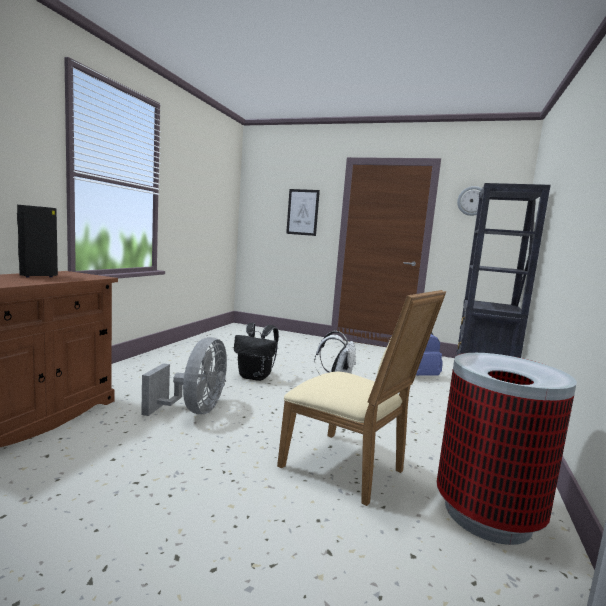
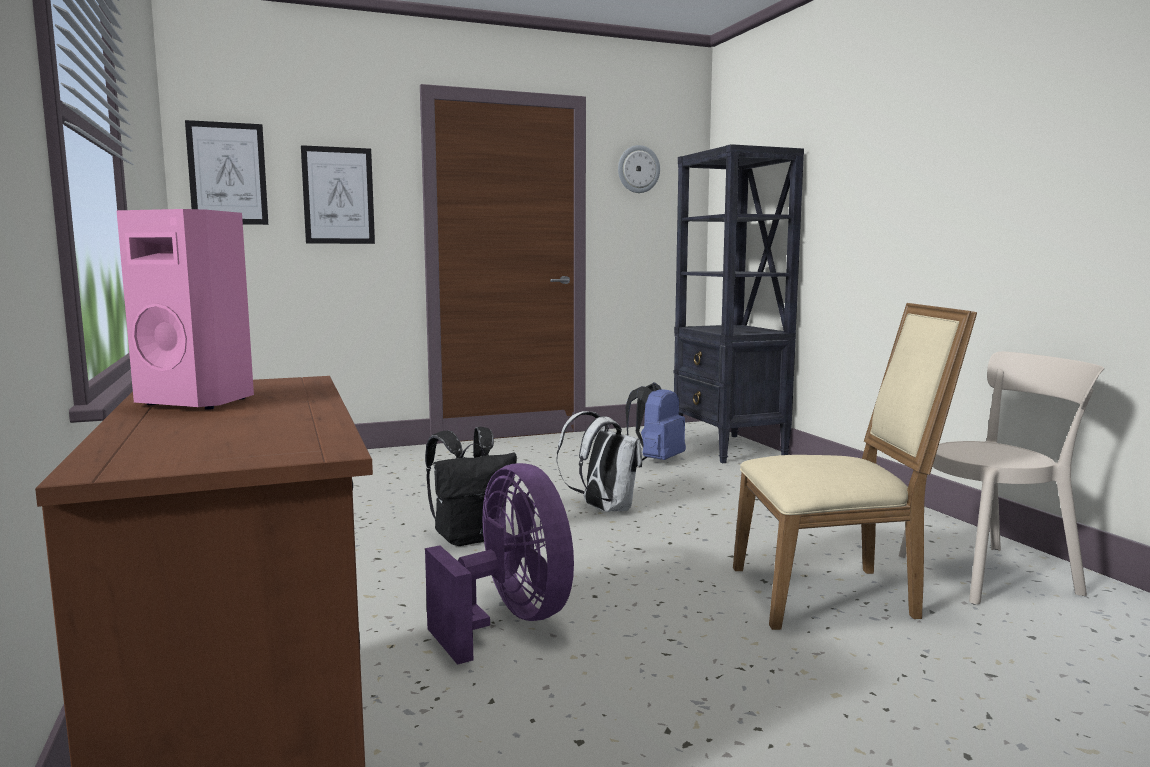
camera: 40 degrees left, 0 degrees up
(39, 275) = (200, 402): black speaker -> pink speaker
(194, 410) = (509, 621): grey fan -> purple fan
(260, 201) = (227, 173): none -> picture
(487, 514) = (994, 573): trash can -> beige chair

